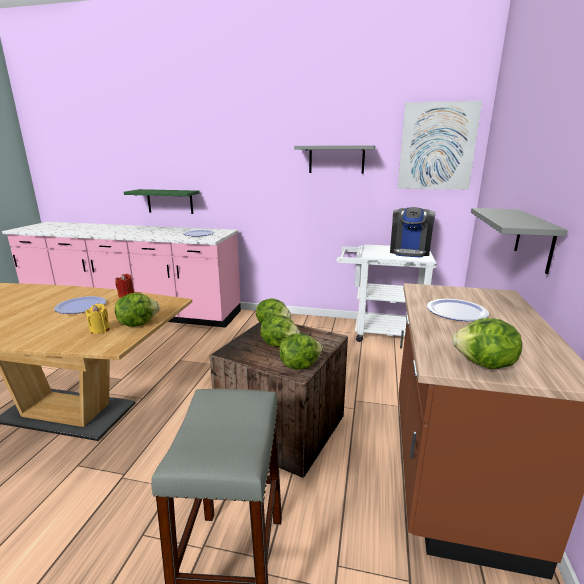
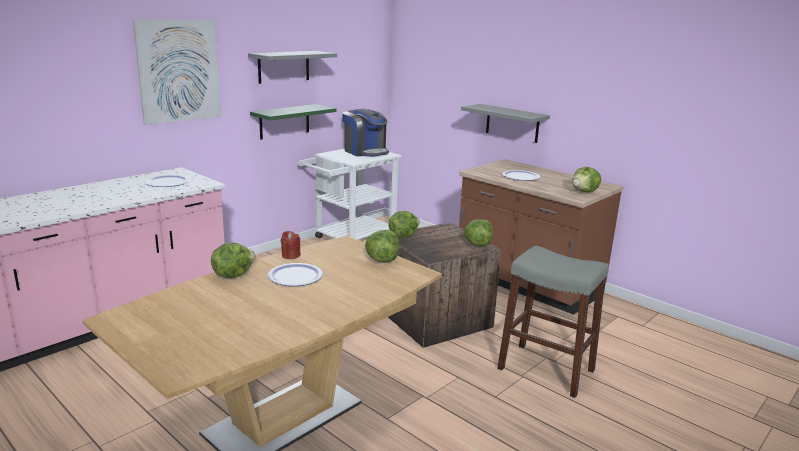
camera: 60 degrees left, 0 degrees up
(99, 330) = (377, 274): yellow candle -> none
(170, 201) = (69, 145): green shelf -> green shelf (284, 121)
(279, 344) = (439, 241): lettuce -> lettuce (232, 275)
(437, 146) = (360, 50): picture -> picture (179, 71)

